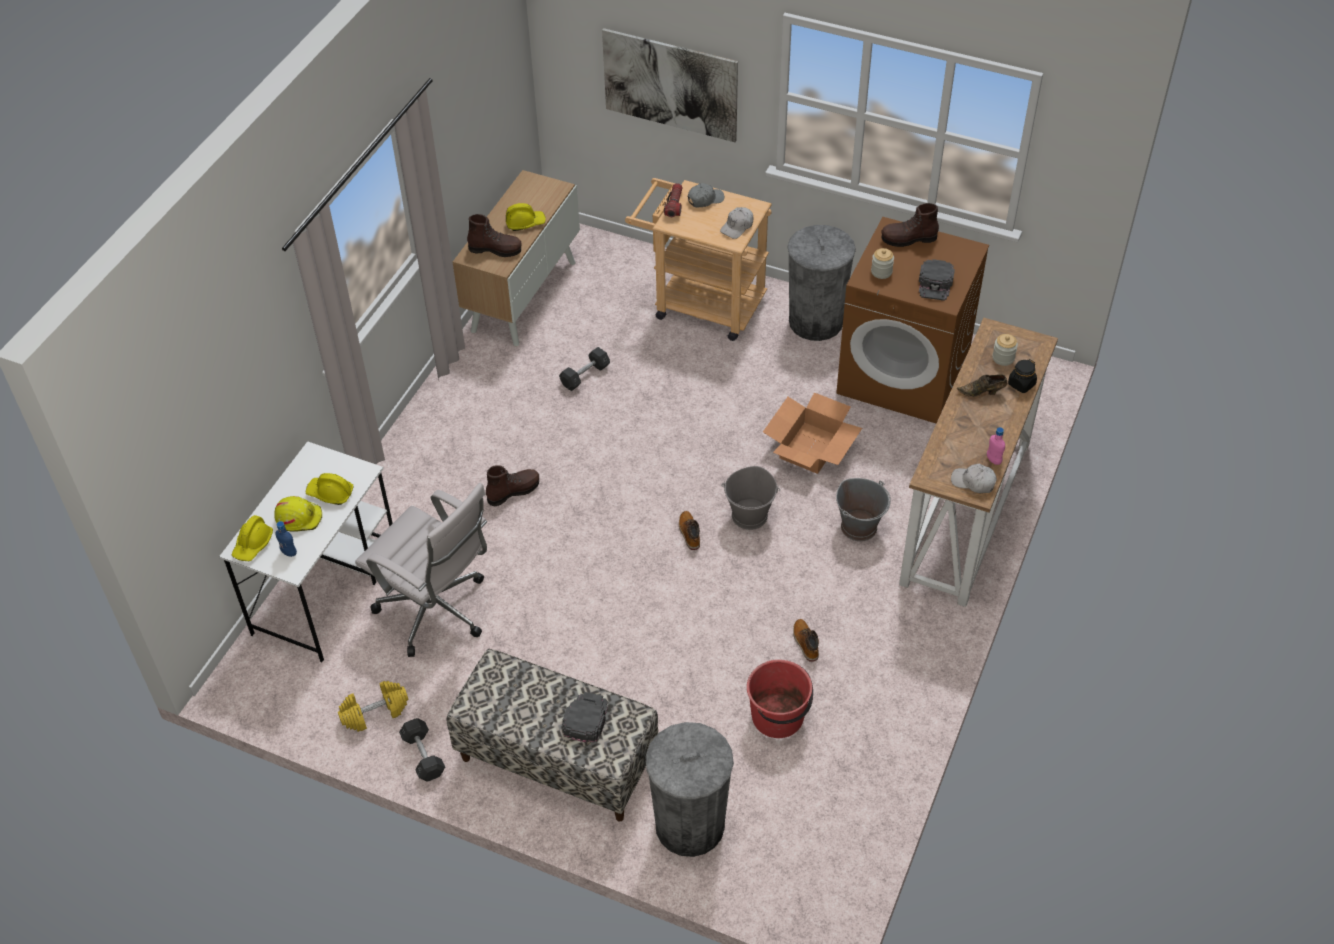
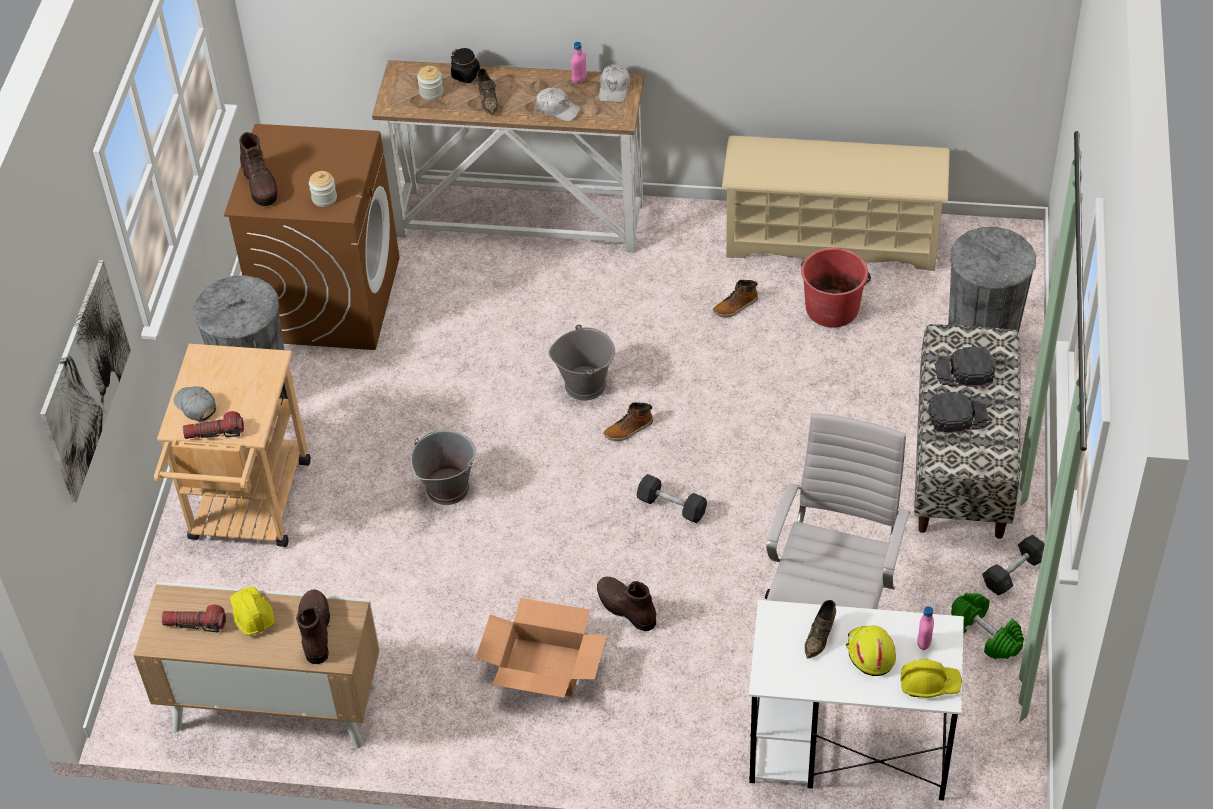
camera: 105 degrees left, 0 degrees up
(289, 552) = (924, 642): blue bottle -> pink bottle
(330, 493) = (820, 636): yellow hard hat -> brown shoe
(375, 712) = (985, 635): yellow dumbbell -> green dumbbell
(532, 197) = (195, 624): none -> flashlight
(585, 375) = (410, 593): grey dumbbell -> grey dumbbell (671, 506)
(737, 227) = (244, 363): white cap -> white cap (557, 109)
(811, 448) = (467, 355): cardboard box -> cardboard box (543, 667)
(859, 527) = (568, 294): grey bucket -> grey bucket (447, 487)
(871, 745) = (832, 239): none -> beige shoe rack
(935, 284) = (333, 153): black cap -> black cap (957, 416)

